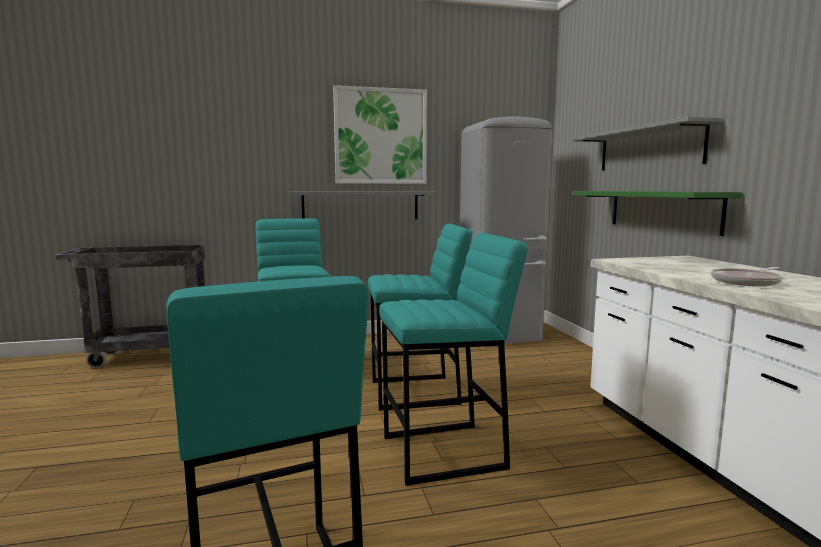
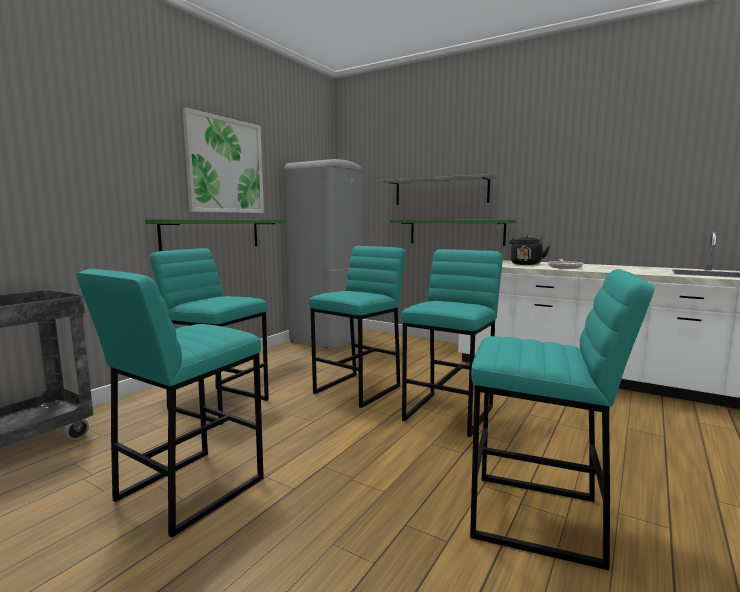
camera: 45 degrees left, 0 degrees up
(160, 418) = (187, 491): none -> turquoise stool
(361, 205) = (212, 234): grey shelf -> green shelf
(700, 270) = (525, 264): none -> black kettle

